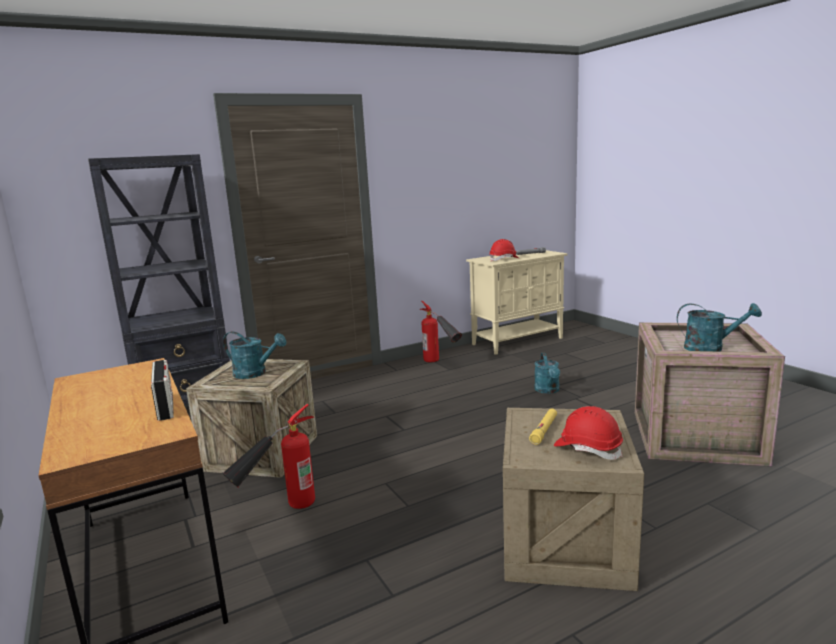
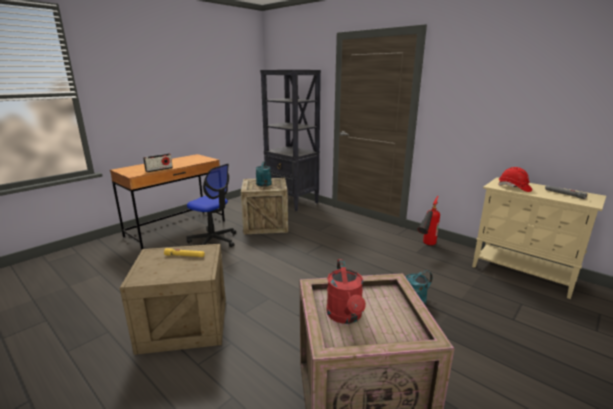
camera: 70 degrees right, 5 degrees up
(279, 512) = (213, 241): fire extinguisher -> office chair
(588, 449) = (155, 269): red hard hat -> none
(710, 348) = (346, 316): turquoise watering can -> red watering can

